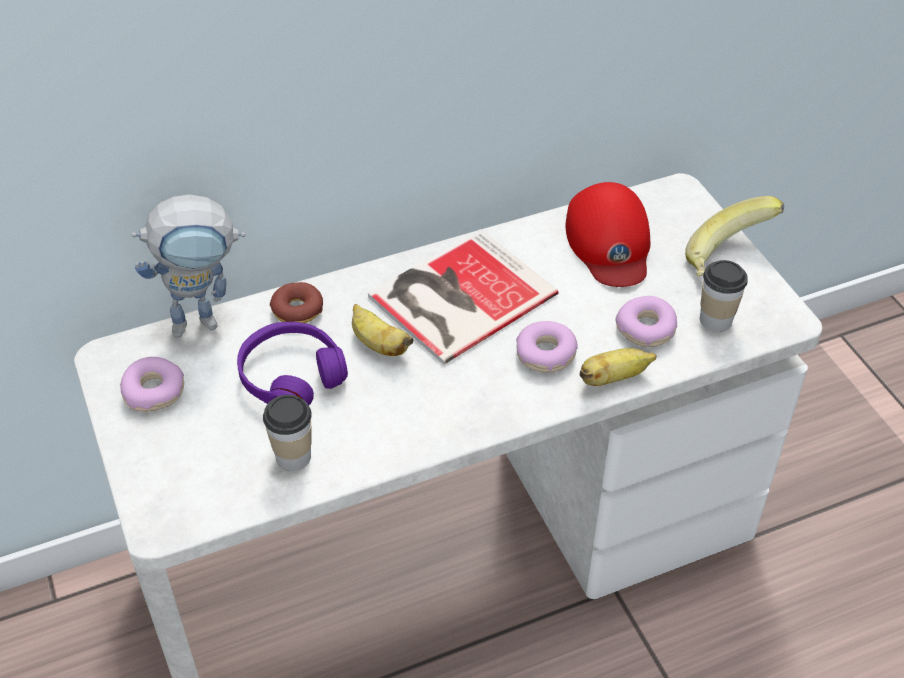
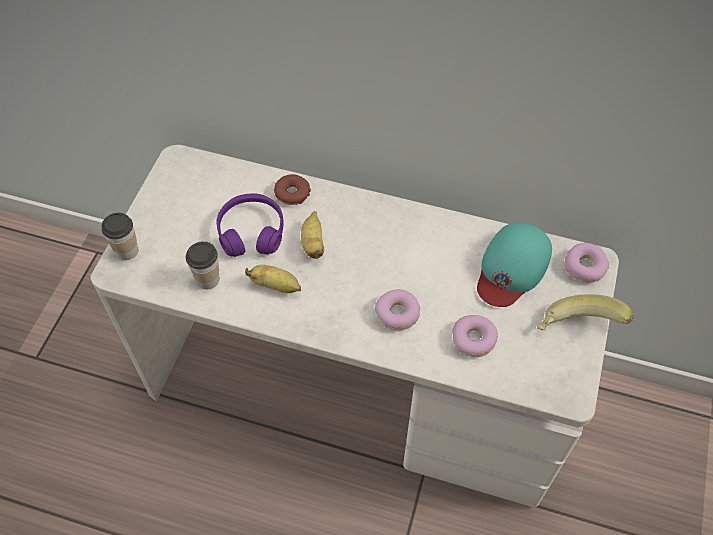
camera: 40 degrees right, 10 degrees up
(154, 391) = (180, 194): donut -> donut (585, 267)
(206, 320) = (242, 169): toy robot -> none
(457, 296) = (385, 242): book -> none
(609, 242) = (512, 267): red cap -> turquoise cap
(613, 378) = (420, 356): banana -> banana (276, 286)
(715, 320) = (524, 364): cup -> cup (127, 250)

